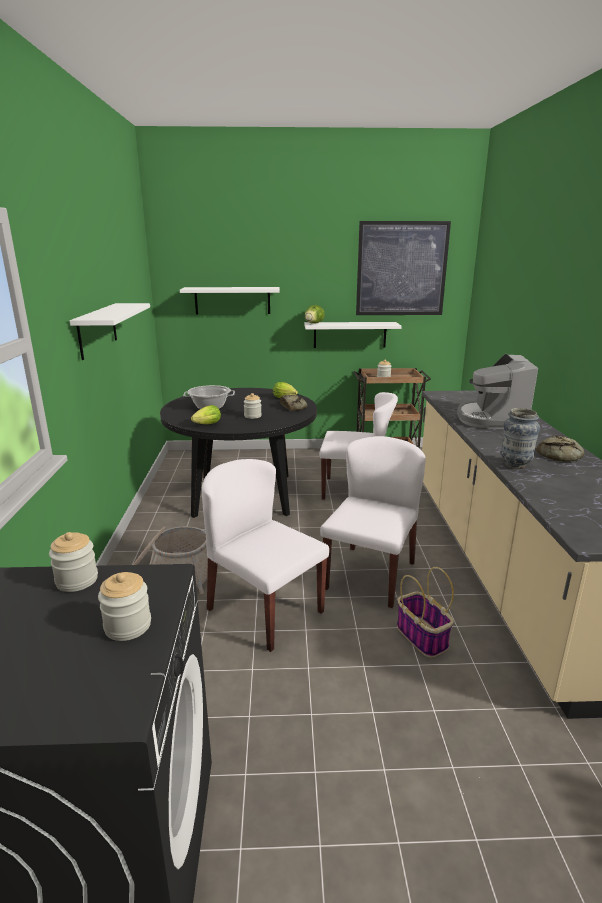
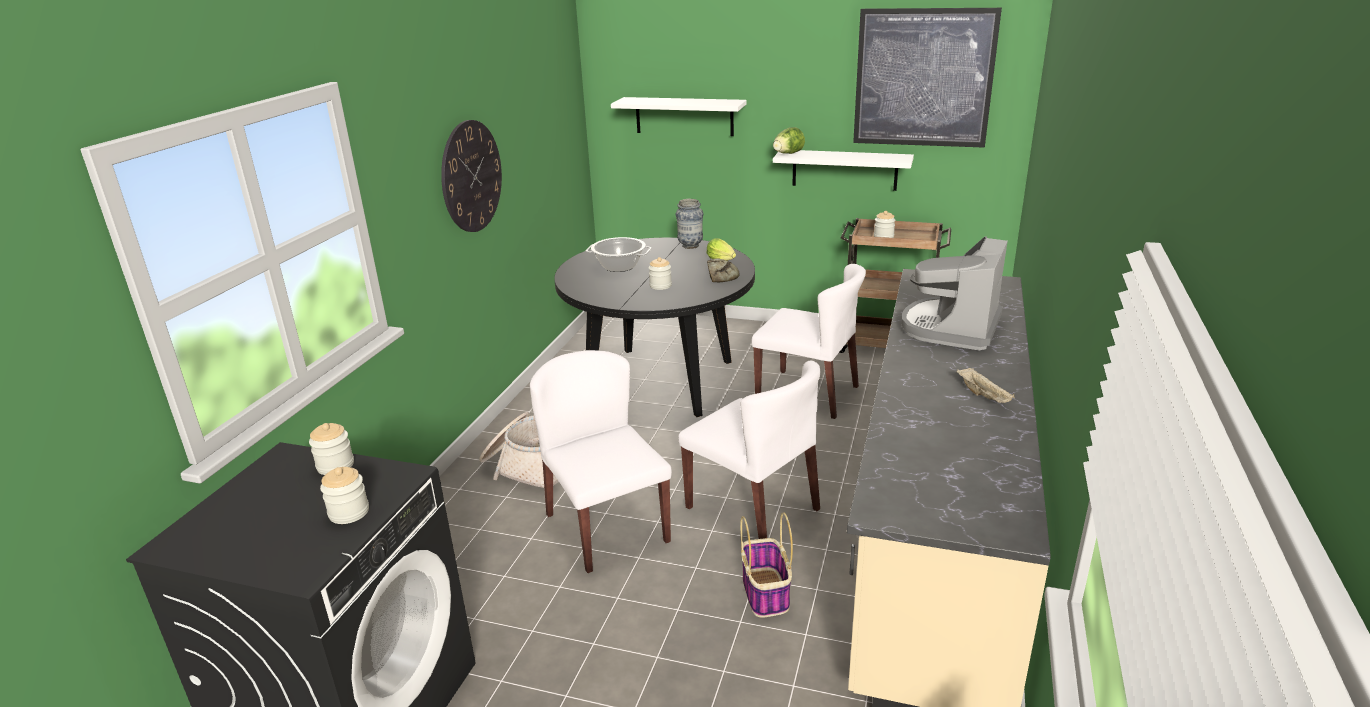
camera: 20 degrees right, 5 degrees up
(97, 330) = (471, 176): white shelf -> wall clock
(206, 425) = (596, 294): lettuce -> none
(370, 574) = (753, 509): white chair -> white chair turned 90 degrees clockwise
(515, 465) = (904, 402): vase -> vase (690, 246)
(561, 455) = (984, 396): bread -> beige tray

